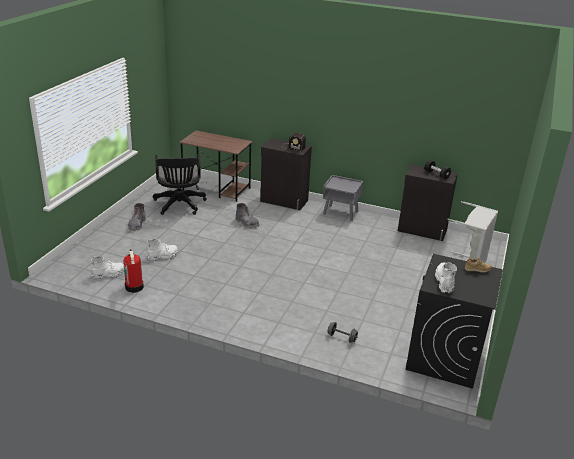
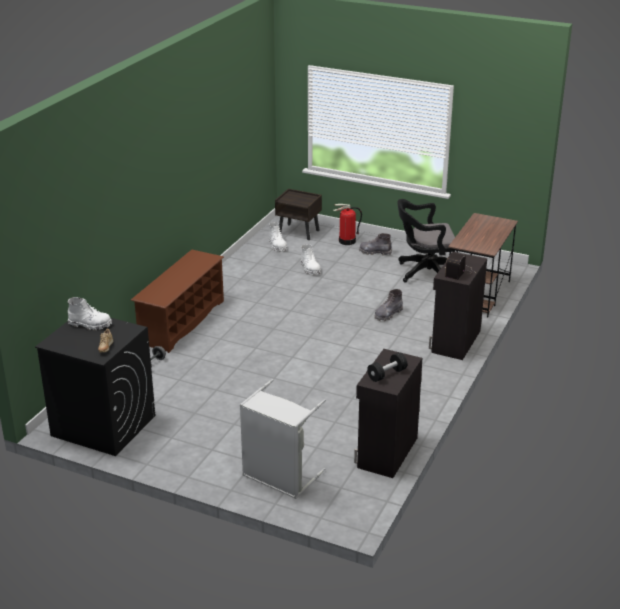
camera: 95 degrees right, 0 degrees up
(81, 262) = (299, 232): none -> brown nightstand
(134, 287) = (254, 258): fire extinguisher -> fire extinguisher (347, 241)
(263, 325) = (182, 322): none -> brown shoe rack
(341, 213) = (429, 384): grey nightstand -> none

